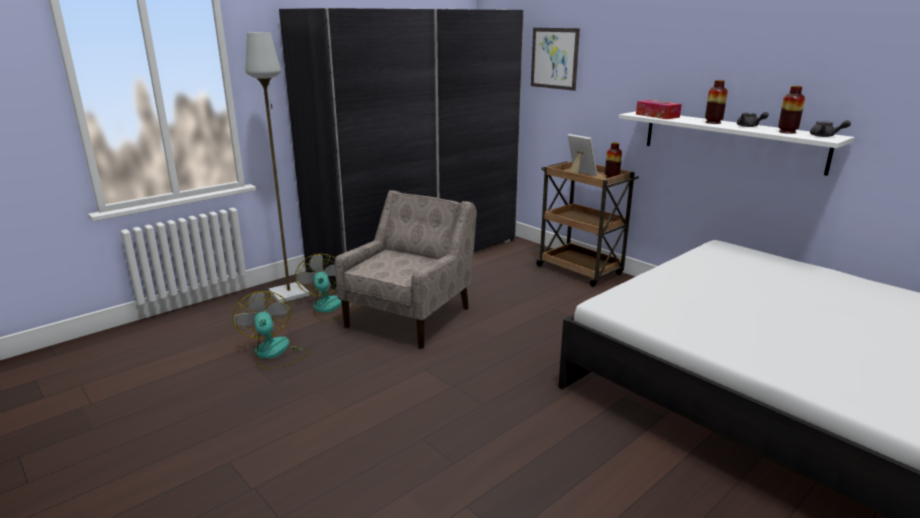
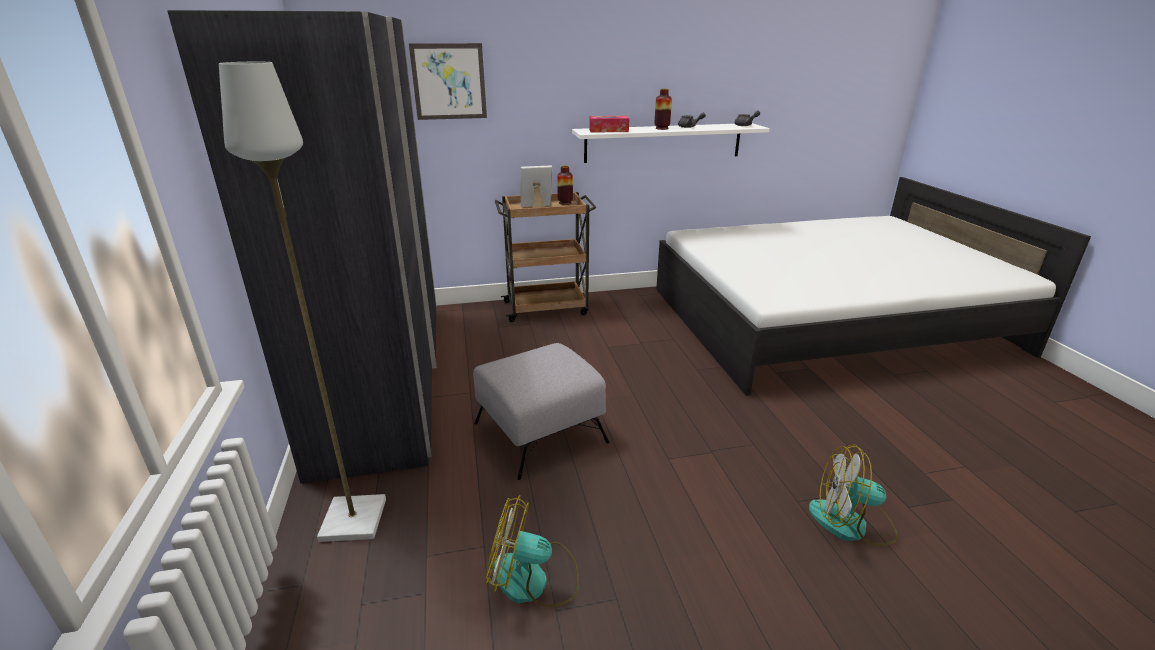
camera: 60 degrees left, 5 degrees up
(329, 309) = (450, 491): fan -> fan (851, 523)
(410, 317) = (541, 432): beige armchair -> grey ottoman
(787, 132) = (721, 126): vase -> none

